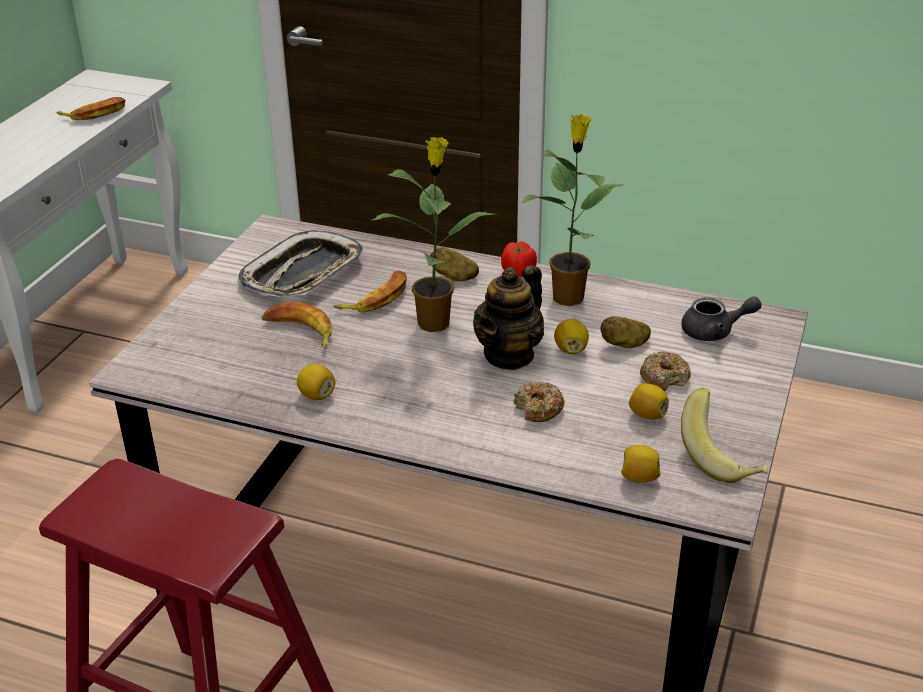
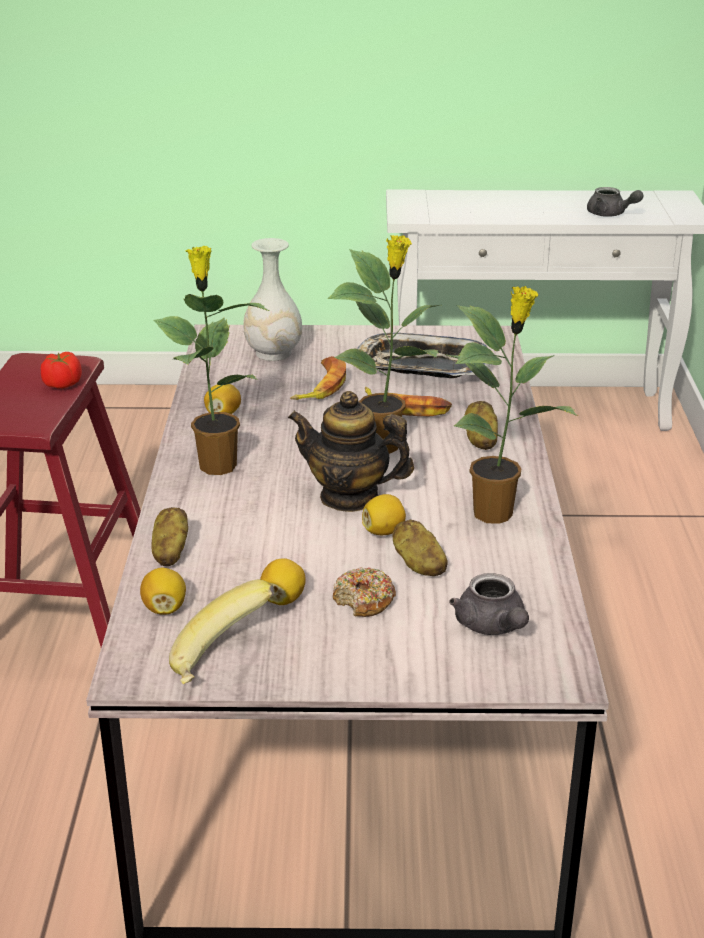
camera: 70 degrees right, 5 degrees down
(95, 114) = (610, 214): banana -> grey teapot
(207, 345) = (272, 353): none -> white vase
(413, 414) = (216, 464): none -> potted plant
(518, 271) = (523, 474): tomato -> tomato (62, 384)
(538, 409) = (260, 529): donut -> none
(553, 463) = (170, 552): none -> potato

